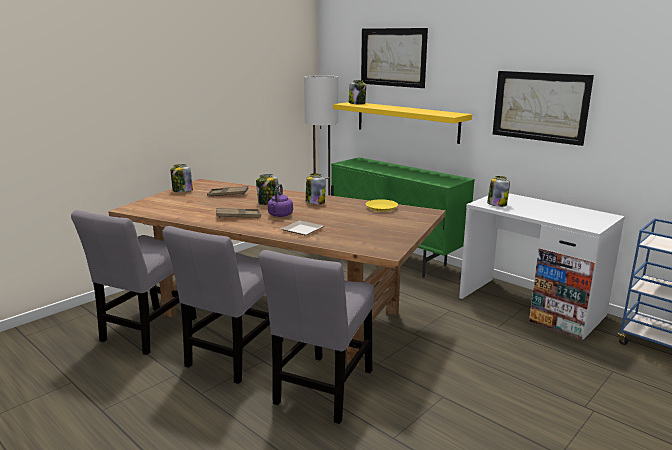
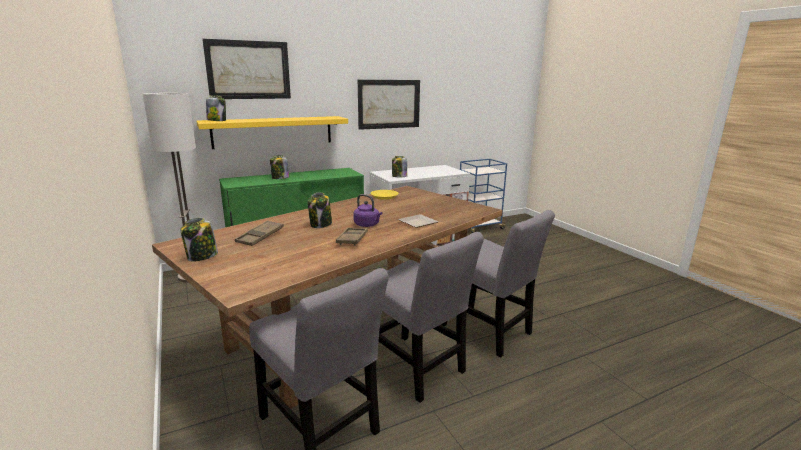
camera: 70 degrees left, 0 degrees up
(315, 202) = (342, 210): jar -> jar (280, 178)

